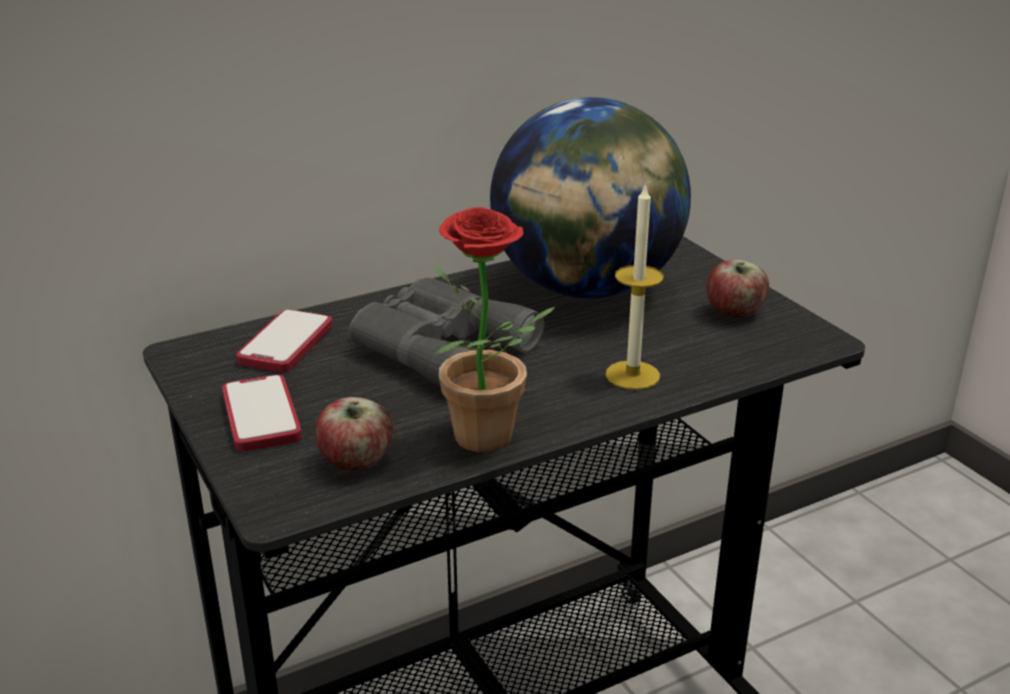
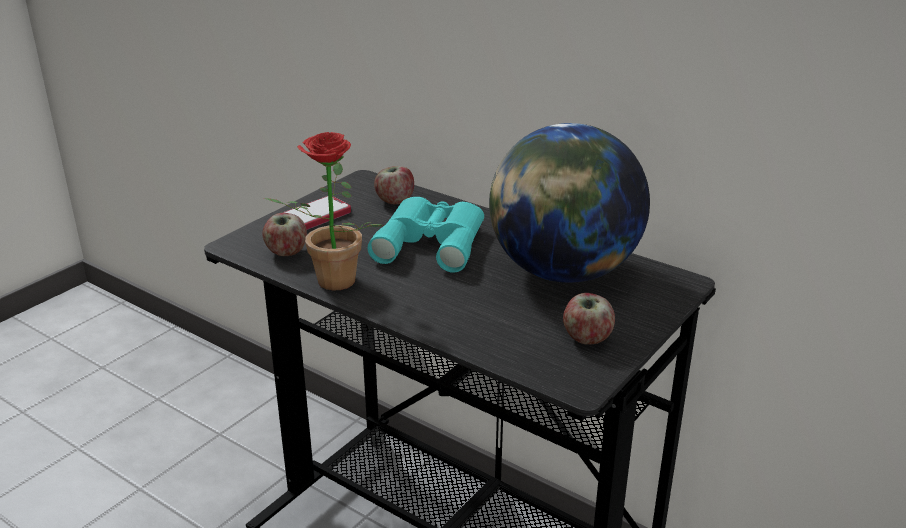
camera: 65 degrees right, 0 degrees up
(286, 344) = (394, 200): phone -> apple
(437, 344) = (432, 241): grey binoculars -> turquoise binoculars
(632, 375) = (450, 314): candle -> none

